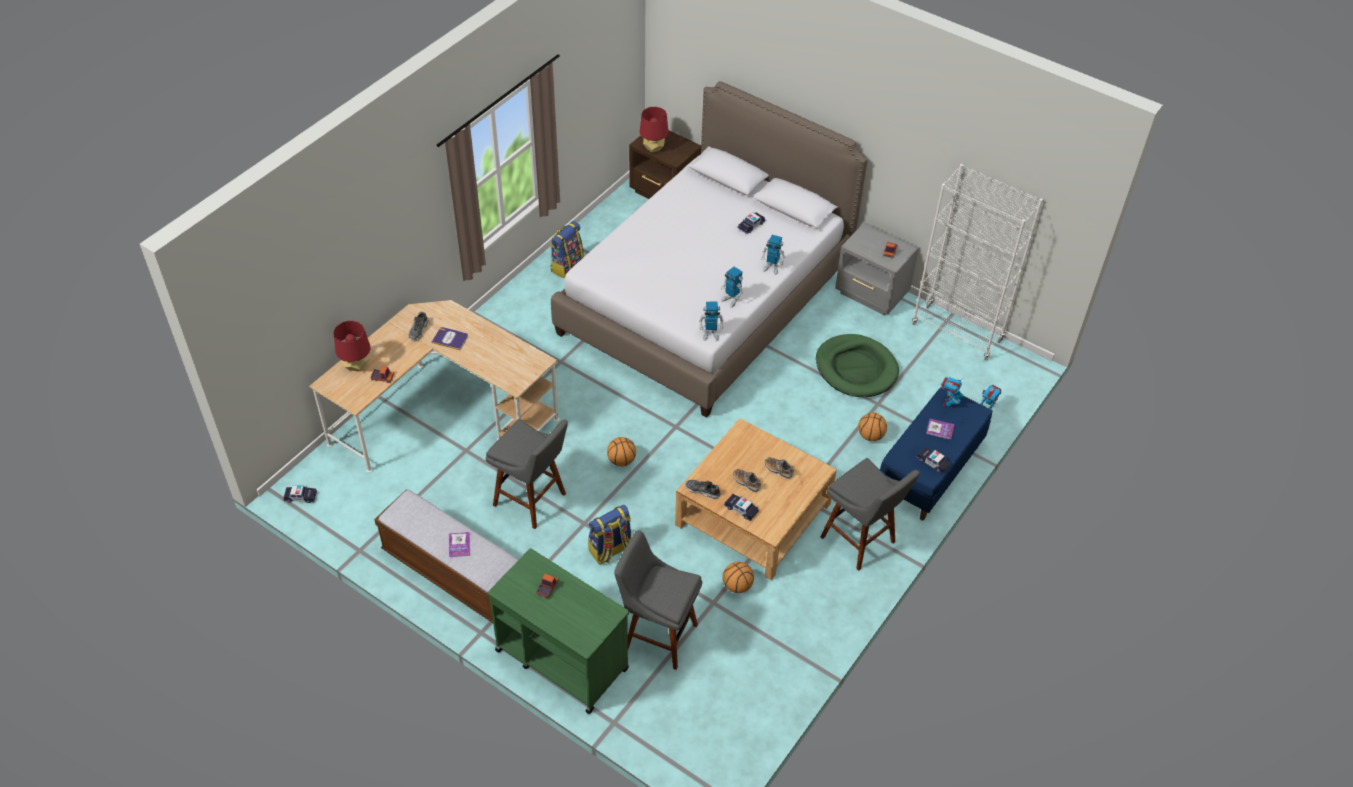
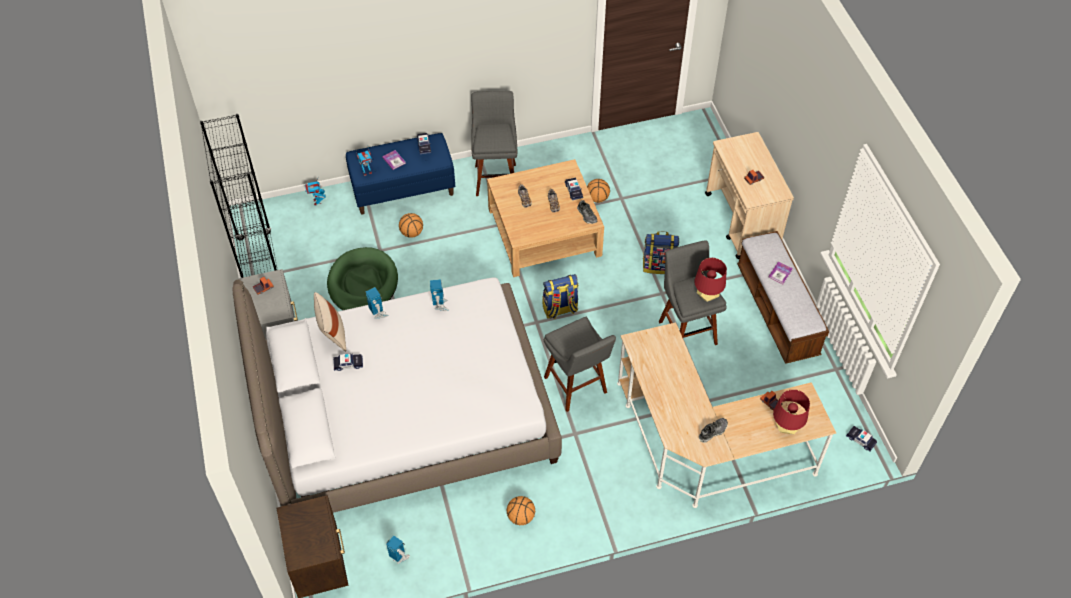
camera: 140 degrees left, 5 degrees up
(450, 339) = (692, 406): book -> none
(561, 659) = (742, 222): green cart -> beige cart
(567, 266) = (487, 533): backpack -> backpack (560, 309)
(621, 460) = (598, 321): basketball -> basketball (521, 517)
(653, 148) = (322, 535): red table lamp -> red table lamp (707, 296)
(657, 635) = (672, 201): grey stool -> grey stool (577, 387)
(710, 334) = (485, 287): toy robot -> toy robot (399, 557)
(787, 236) = (332, 334): none -> beige pillow
(957, 332) = (259, 264): white bookcase -> black bookcase

